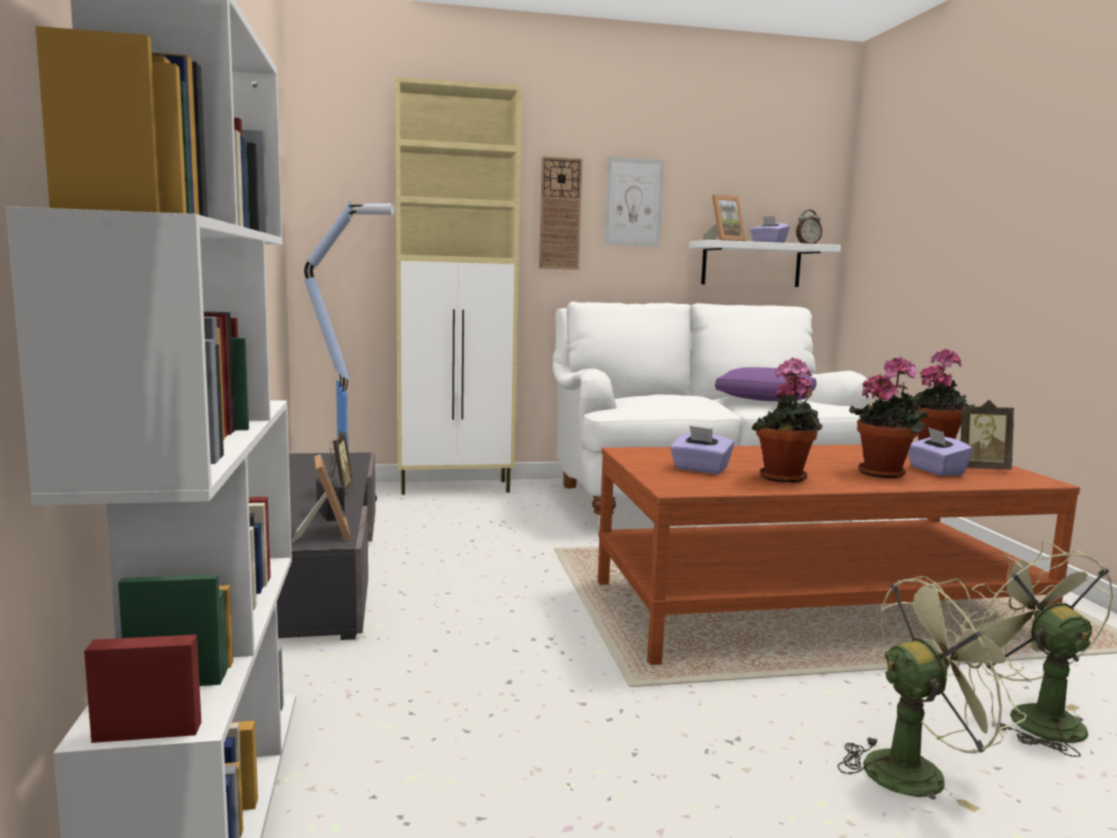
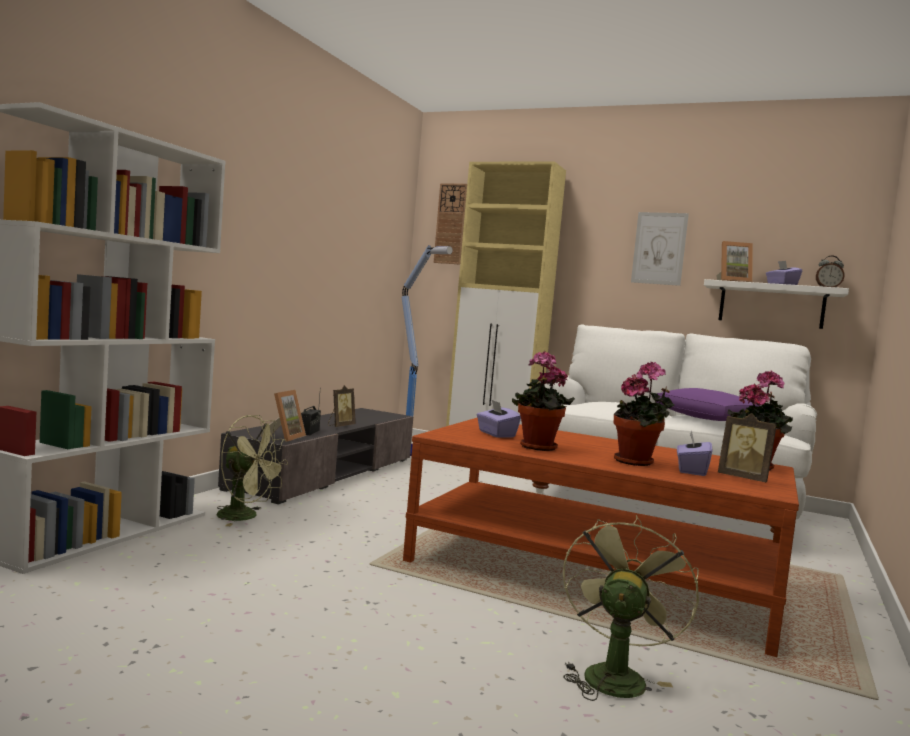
camera: 35 degrees right, 5 degrees down
(560, 214) = (596, 257): wall clock -> wall clock (451, 224)
(916, 770) = (449, 655): green fan -> green fan (245, 517)

